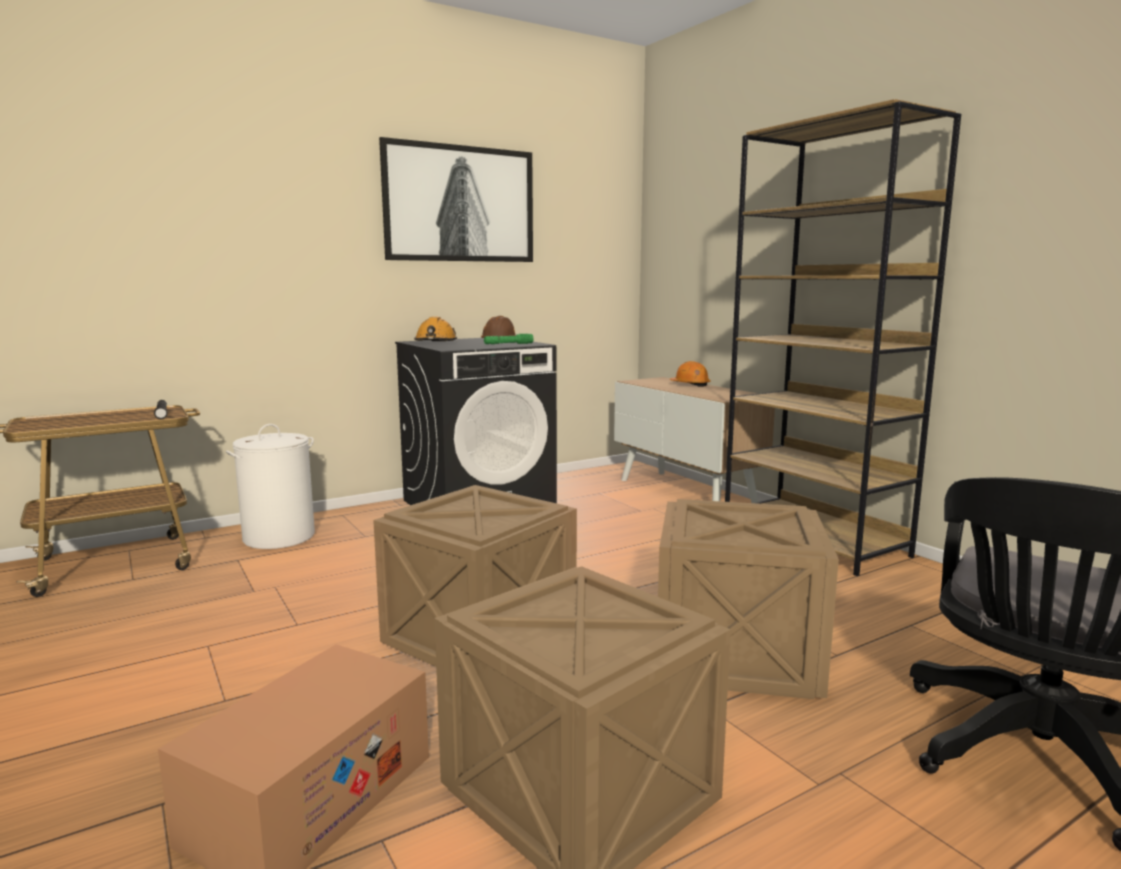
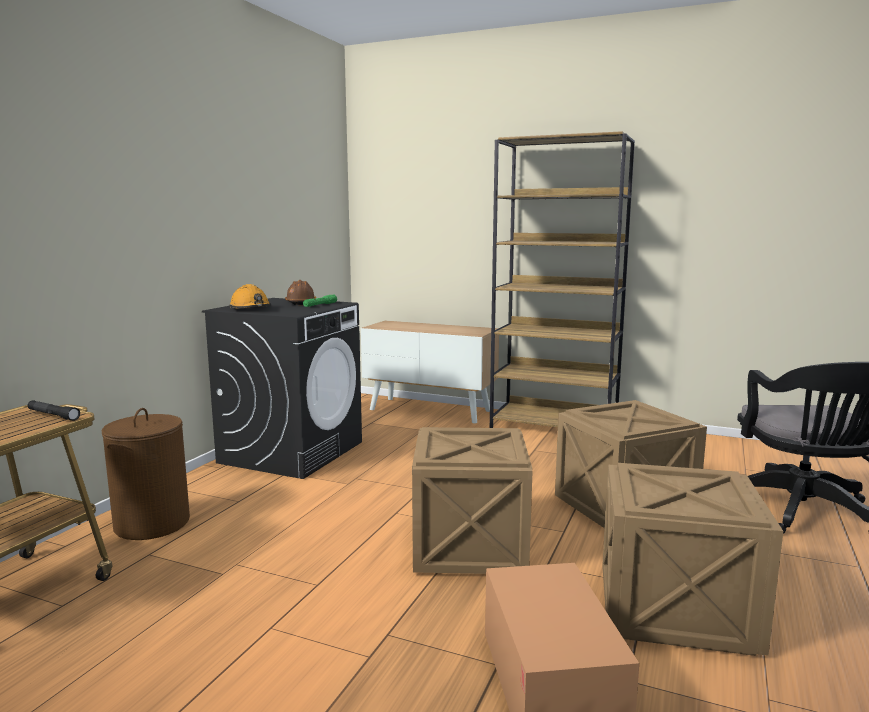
camera: 35 degrees left, 0 degrees up
(279, 537) = (152, 523): white laundry basket -> brown laundry basket
(460, 204) = (239, 177): picture -> none
(690, 385) = (423, 325): orange hard hat -> none

